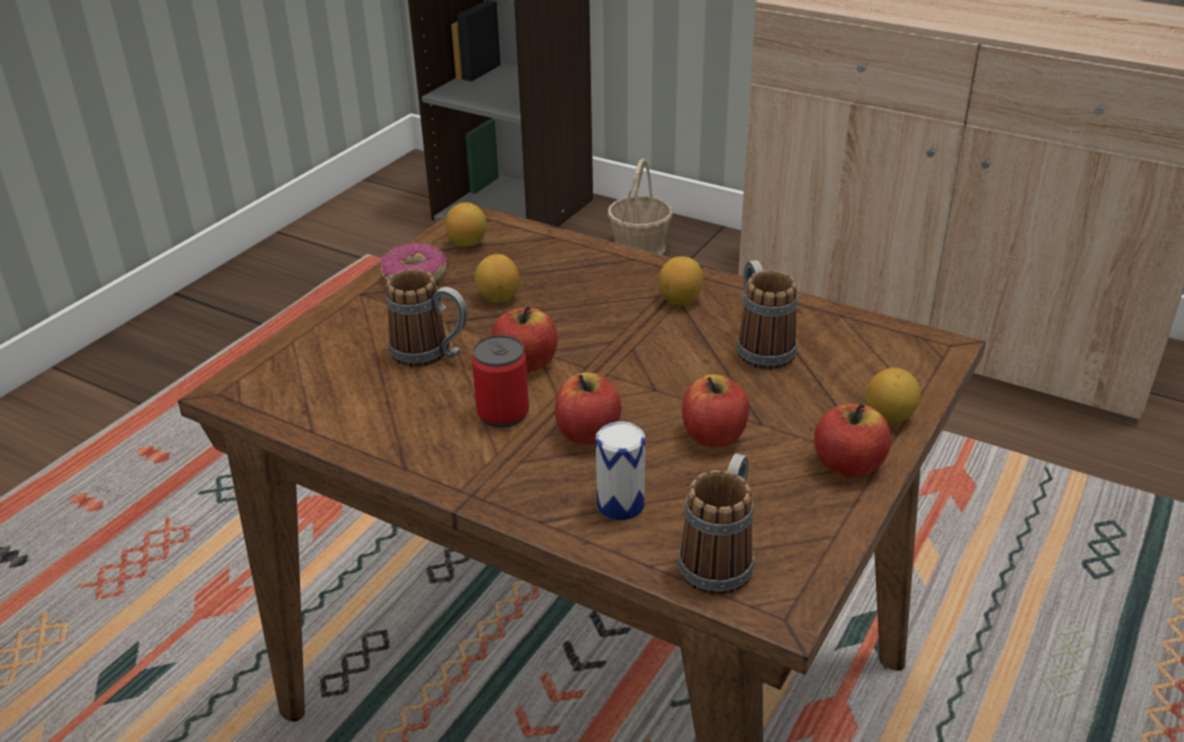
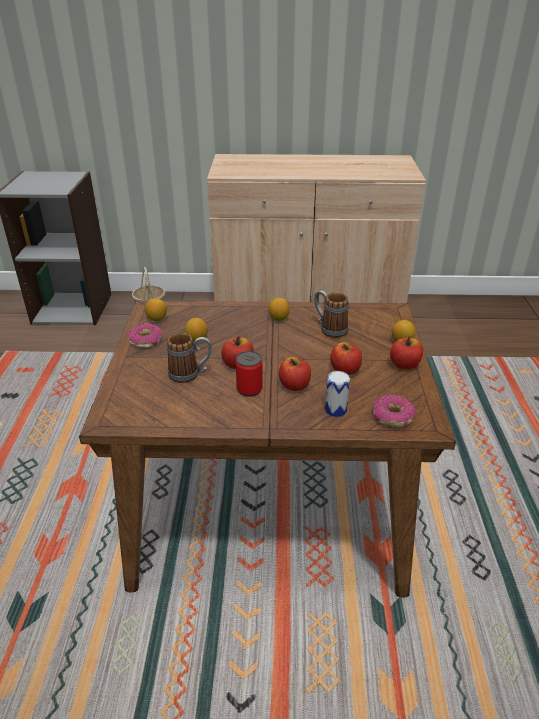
camera: 30 degrees left, 0 degrees up
(721, 558) = (393, 417): mug -> donut

